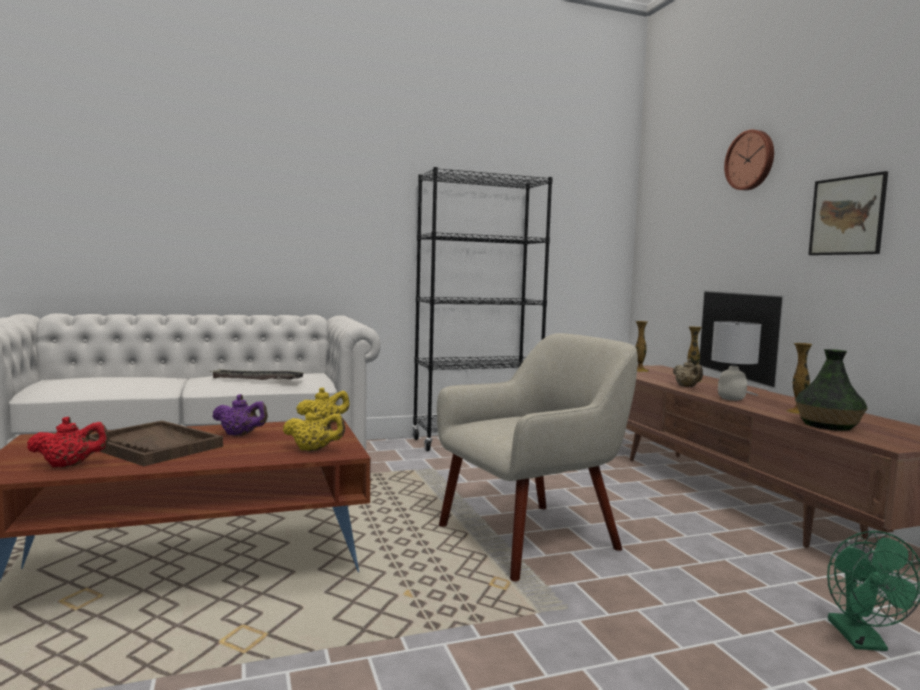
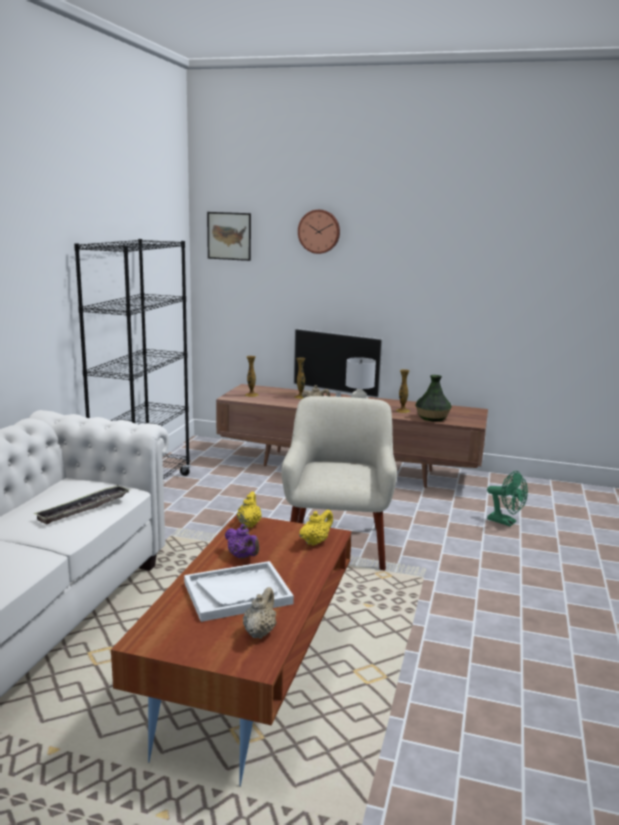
camera: 55 degrees left, 10 degrees up
(69, 465) = (259, 632): red teapot -> beige teapot
(154, 446) = (237, 593): brown tray -> white tray
(240, 435) = (242, 557): purple teapot -> purple teapot turned 90 degrees clockwise
(847, 216) = (398, 283): picture -> picture (229, 236)

